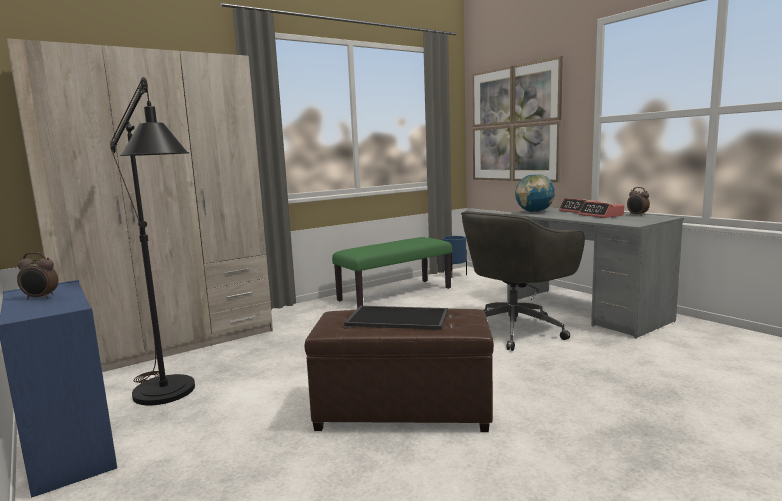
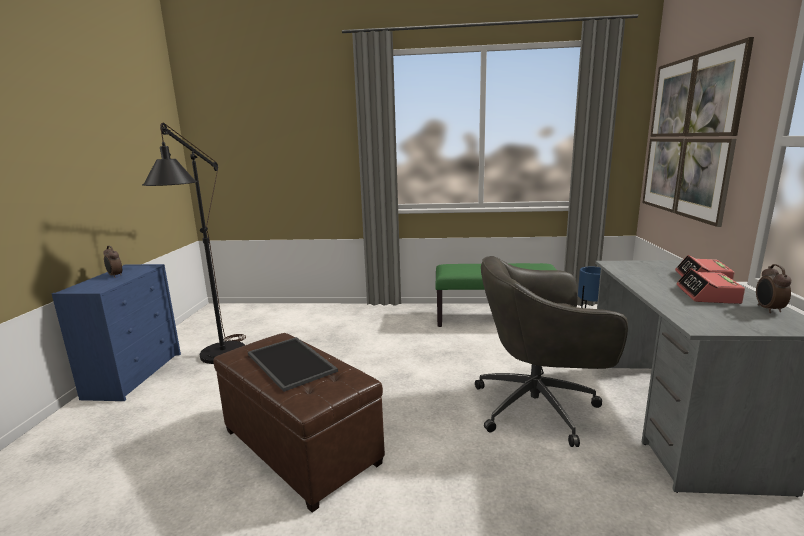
camera: 40 degrees right, 5 degrees up
(173, 343) = (285, 314): beige wardrobe -> none
(534, 212) = (637, 266): globe -> none

